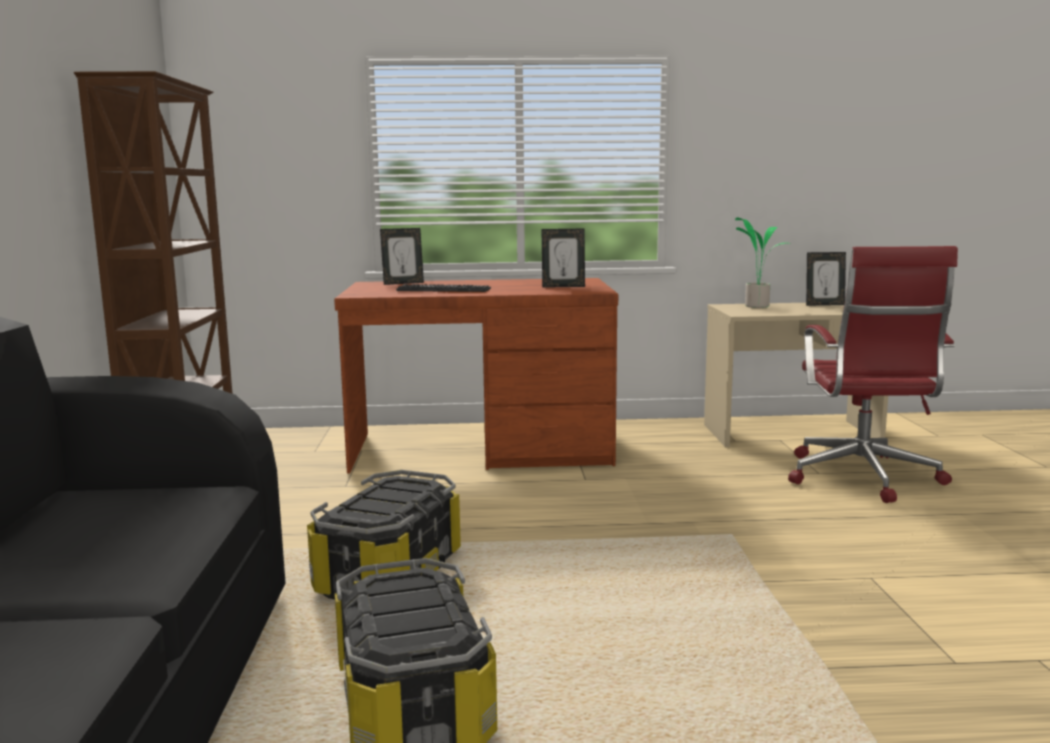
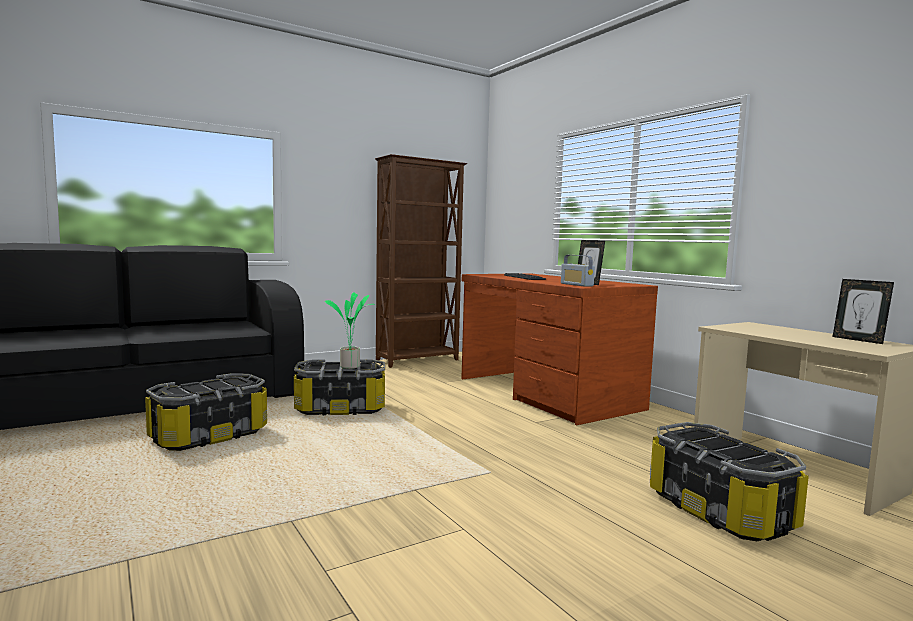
camera: 60 degrees right, 5 degrees down
(403, 283) = (538, 275): picture frame -> none
(577, 290) = (576, 285): none -> radio
(756, 306) = (776, 328): potted plant -> potted plant (351, 366)
(862, 478) = (718, 511): red office chair -> storage box

